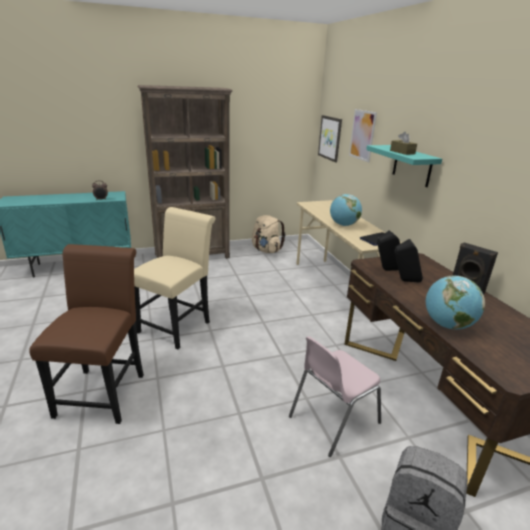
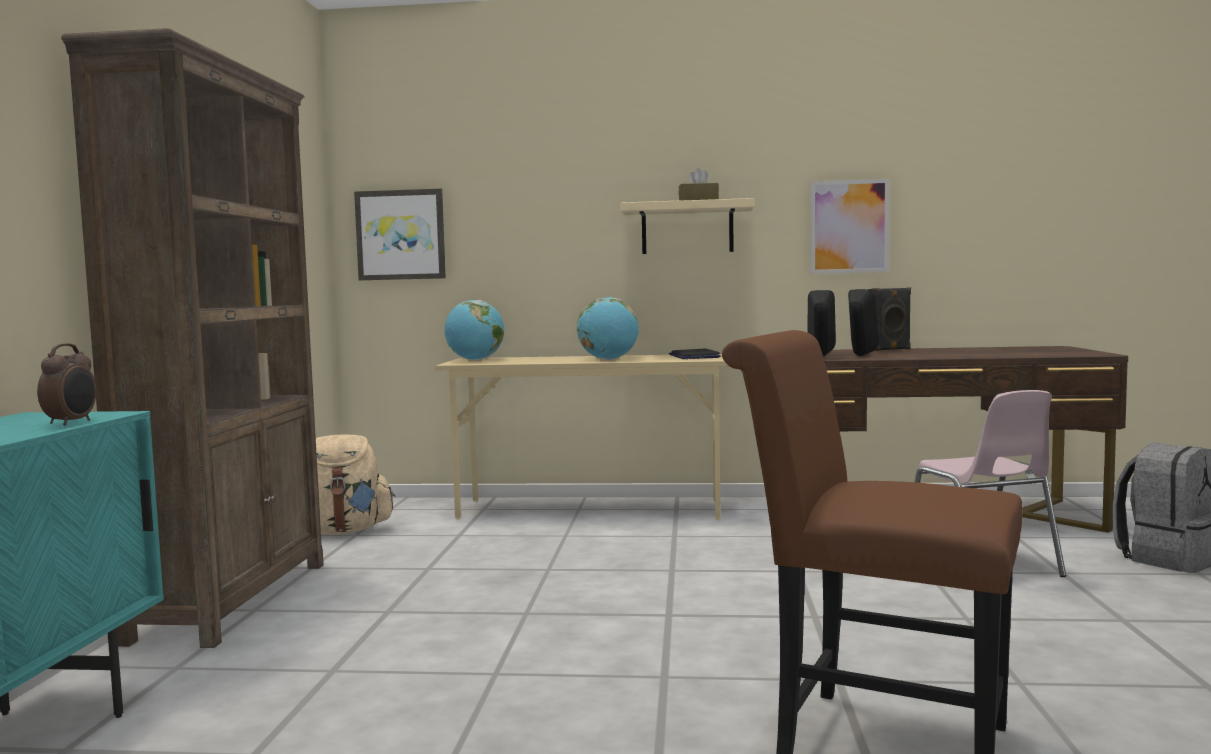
camera: 65 degrees left, 20 degrees down
(177, 324) = (616, 644): beige chair -> none
(362, 135) = (526, 207): picture -> picture (849, 226)
(412, 166) = (687, 229): turquoise shelf -> beige shelf
(447, 325) = (988, 355): globe -> globe (475, 360)

